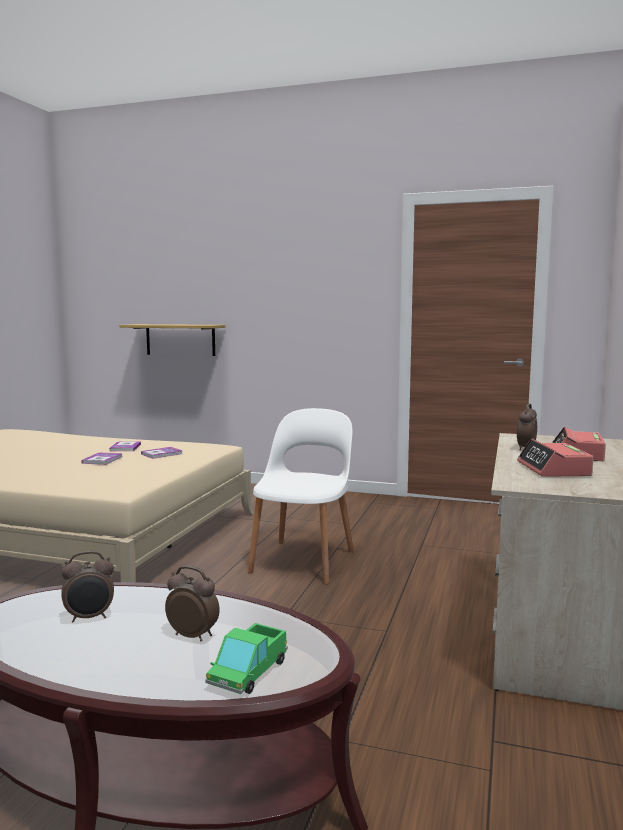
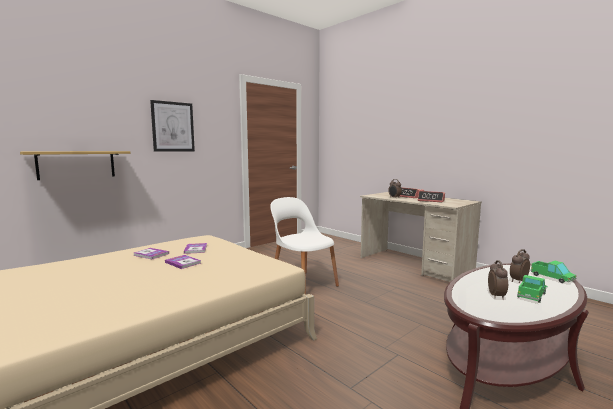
camera: 60 degrees left, 0 degrees up
(110, 647) = (531, 295): none -> toy truck
(287, 291) = (173, 127): none -> picture

